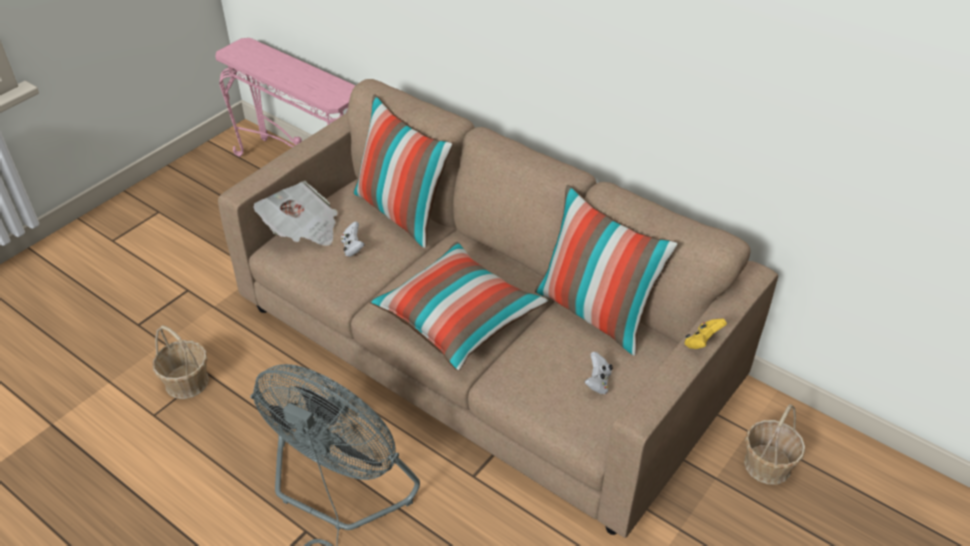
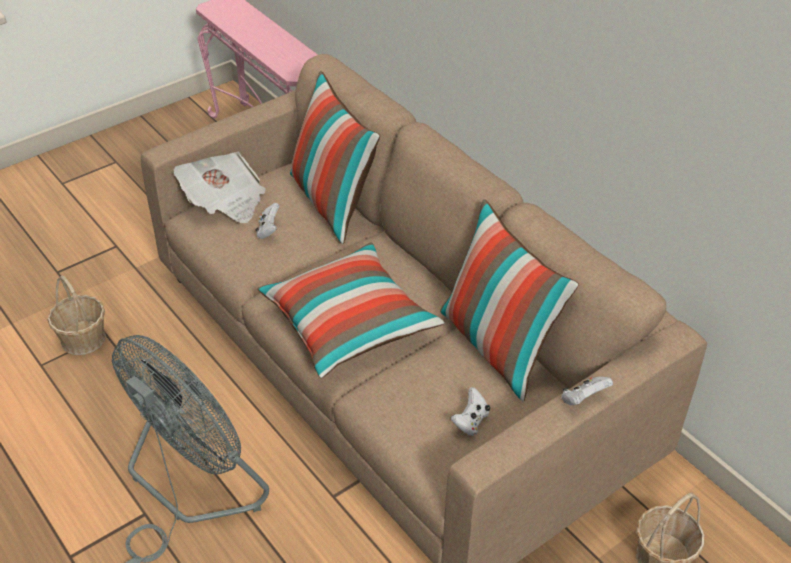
camera: 15 degrees right, 0 degrees up
(702, 342) = (583, 400): yellow game controller -> white game controller

